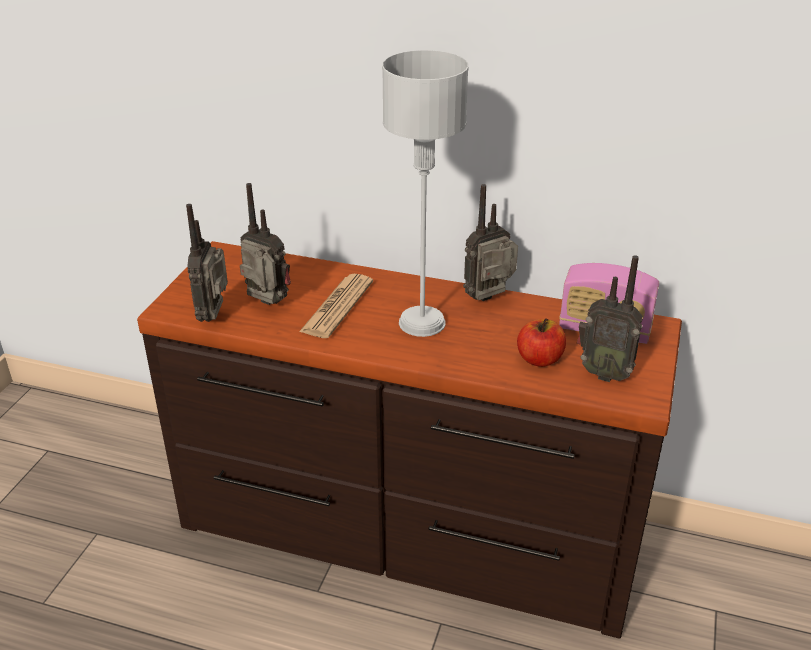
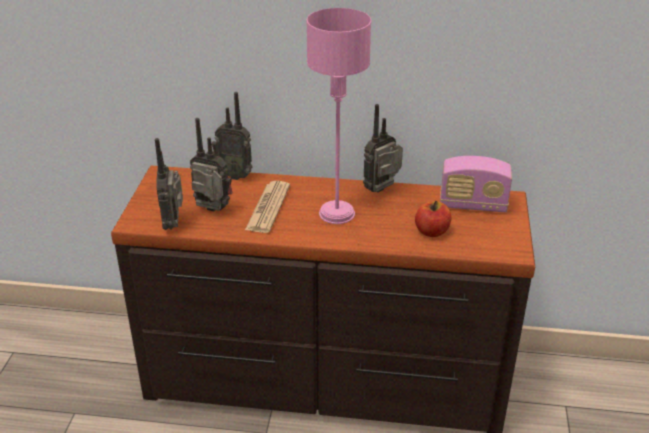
camera: 10 degrees left, 0 degrees up
(422, 323) = (337, 214): grey table lamp -> pink table lamp
(604, 373) = (480, 237): radio -> radio (235, 175)

